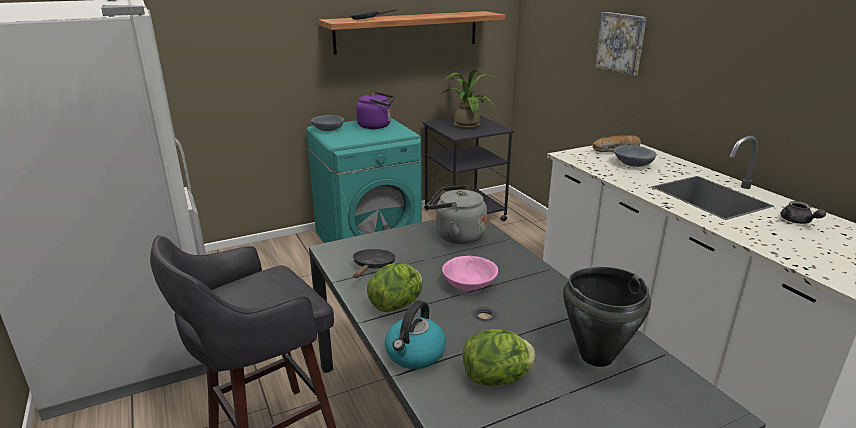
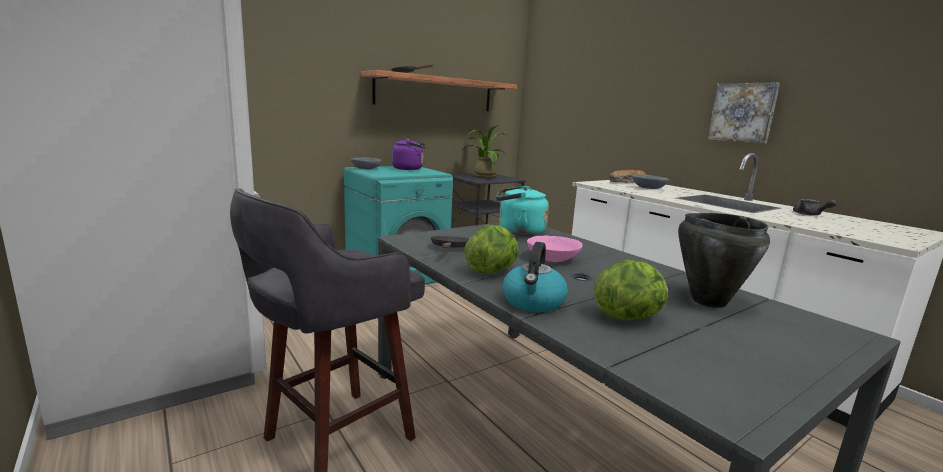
camera: 10 degrees left, 10 degrees down
(456, 236) = (518, 232): grey kettle -> turquoise kettle
(621, 43) = (620, 101): picture -> picture (743, 112)

